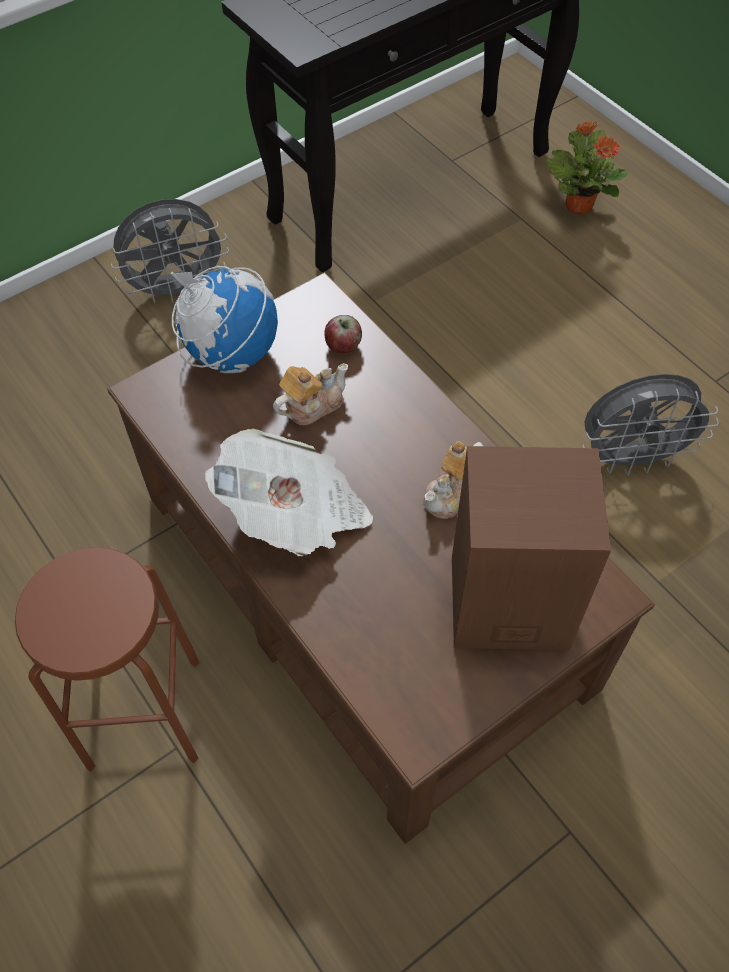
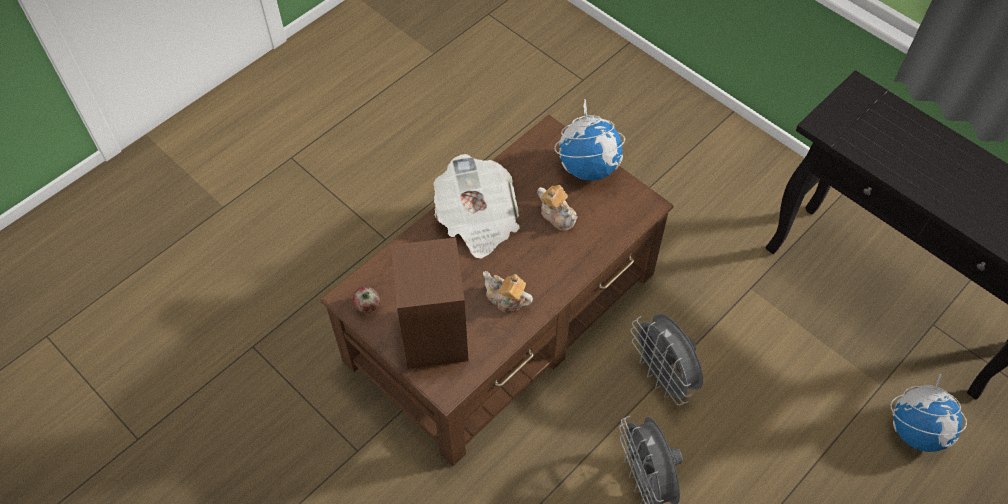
camera: 80 degrees right, 0 degrees up
(144, 713) = (403, 219): brown stool -> none
(177, 289) = (720, 165): grey fan -> grey fan (663, 377)
(344, 346) = (609, 225): apple -> apple (367, 306)
(578, 205) = (917, 430): potted plant -> globe

